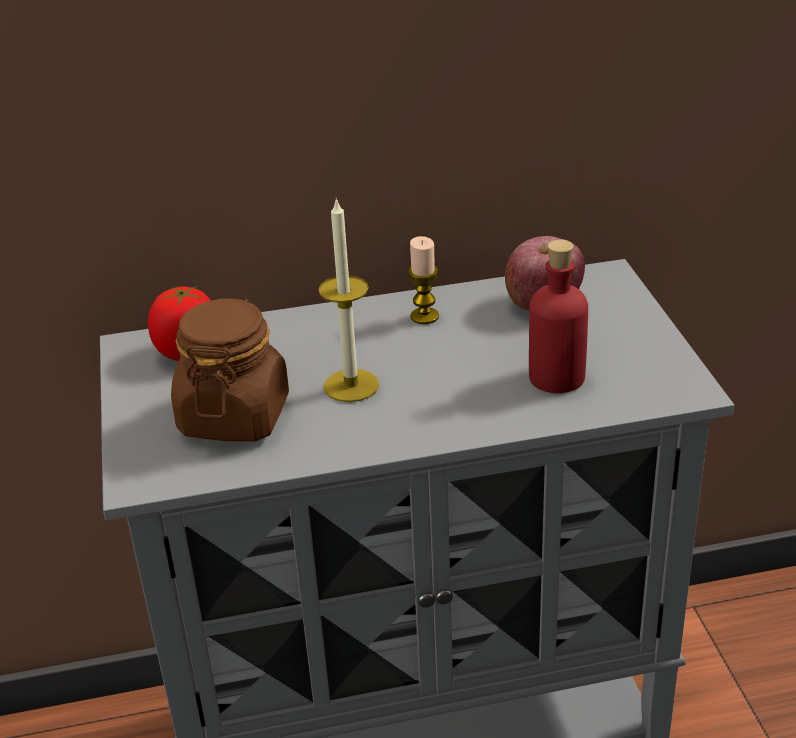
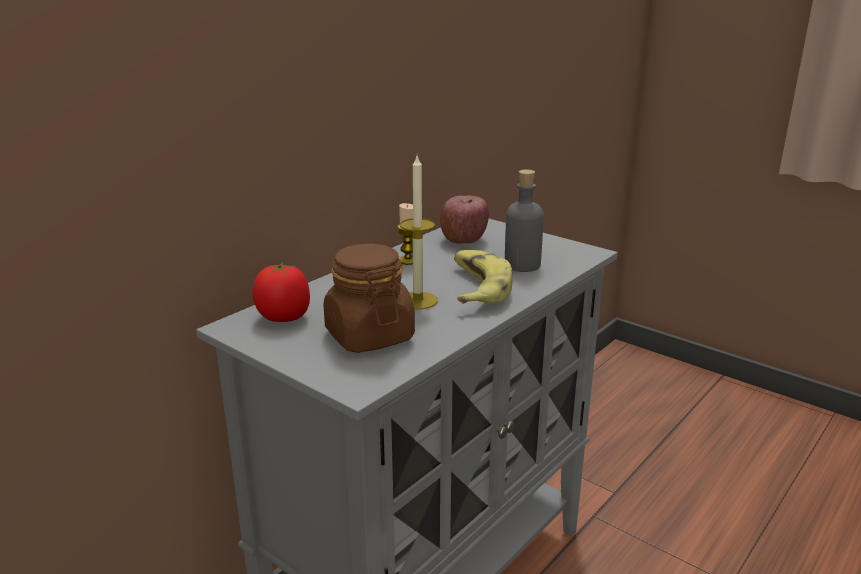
camera: 40 degrees left, 10 degrees down
(445, 392) = (476, 287): none -> banana
(556, 377) = (522, 265): red bottle -> grey bottle

